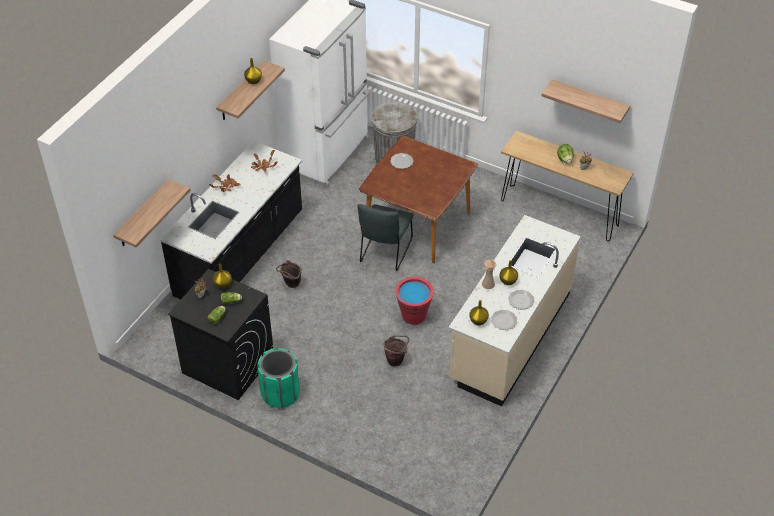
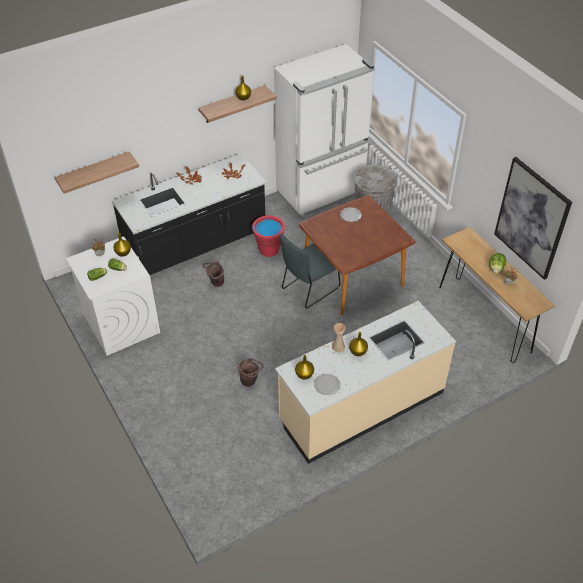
camera: 30 degrees right, 0 degrees up
(227, 363) = (121, 323): black washing machine -> white washing machine
(280, 393) = (141, 365): green trash can -> none
(413, 316) = (292, 351): red bucket -> red bucket (269, 250)
(521, 301) = (356, 374): plate -> none
(589, 101) = (531, 218): shelf -> picture

